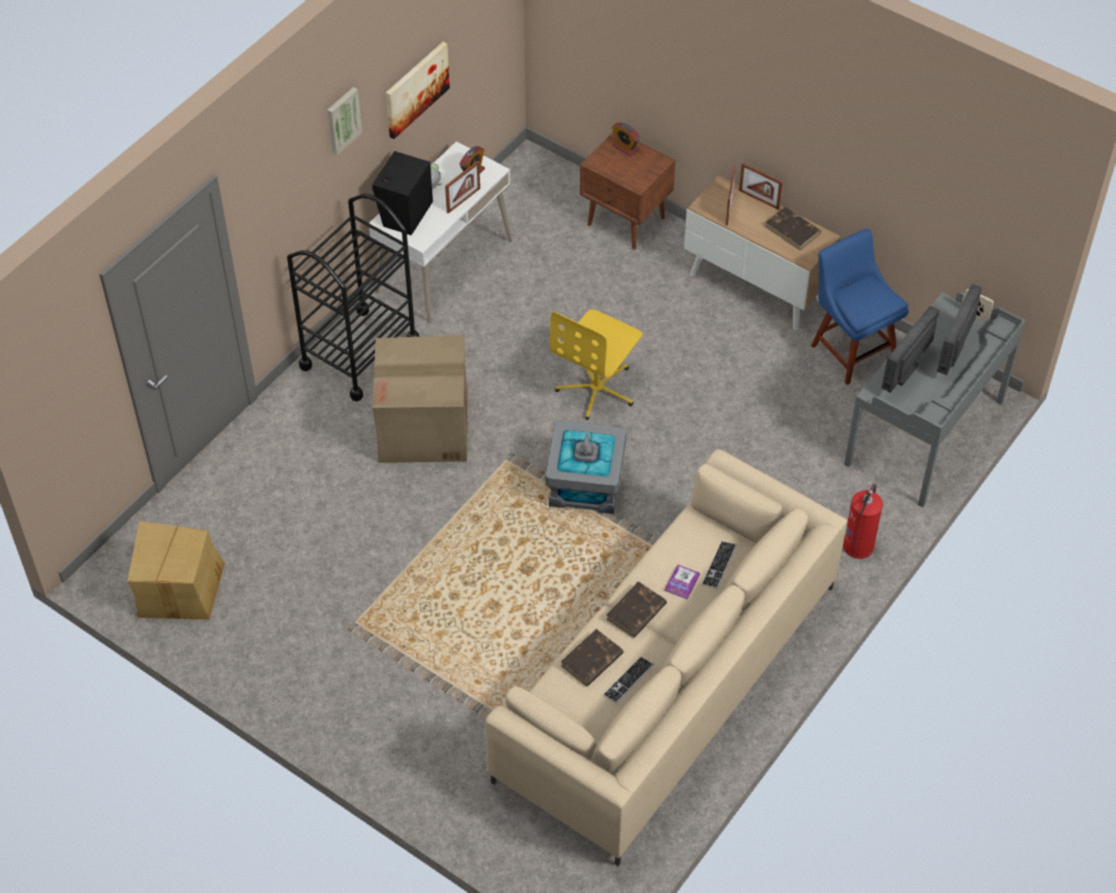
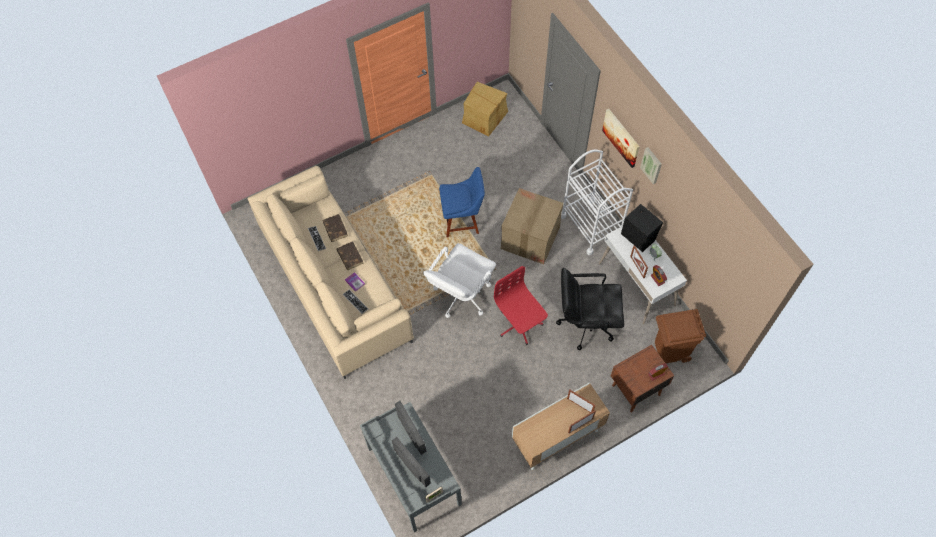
camera: 115 degrees right, 10 degrees up
(359, 353) = (591, 226): black cart -> white cart
(416, 89) = (686, 227): picture -> picture (621, 137)
(536, 200) = (671, 349): none -> brown trash can
(547, 308) = (585, 323): none -> black office chair
(586, 484) = (461, 295): grey storage box -> white office chair
(597, 388) = (519, 324): yellow office chair -> red office chair
(793, 230) = (547, 433): brown book -> none
(851, 349) = (489, 467): blue chair -> blue chair (462, 220)
(859, 545) = (362, 404): fire extinguisher -> none

